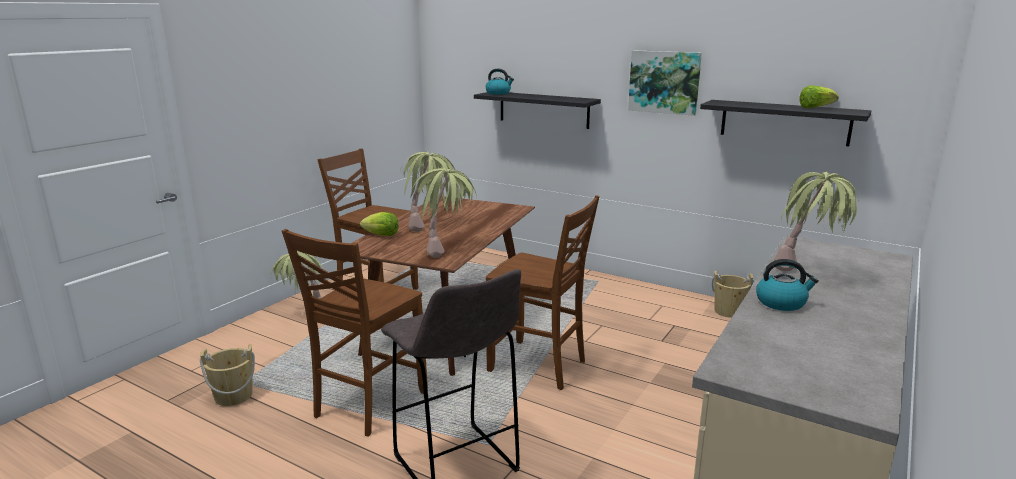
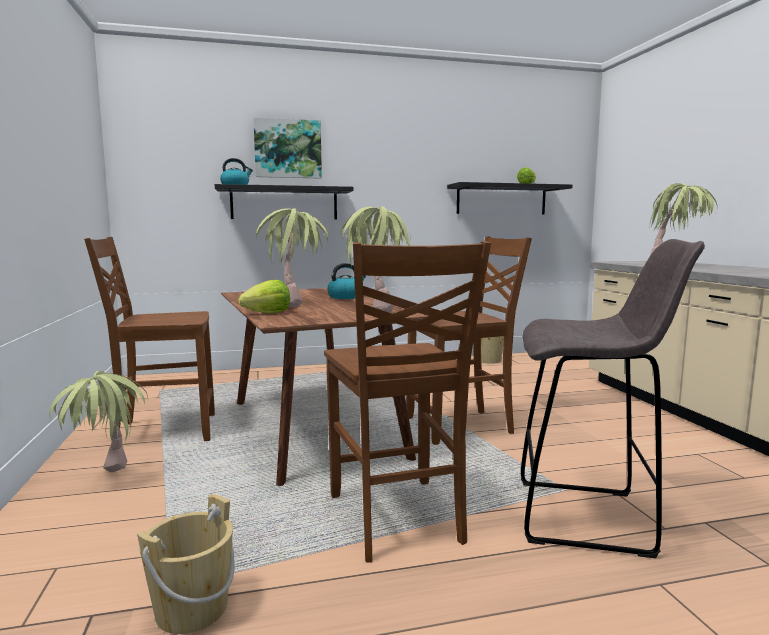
camera: 45 degrees left, 10 degrees down
(664, 82) = (406, 171): picture -> picture (288, 149)
(781, 302) = (722, 270): kettle -> kettle (346, 297)

